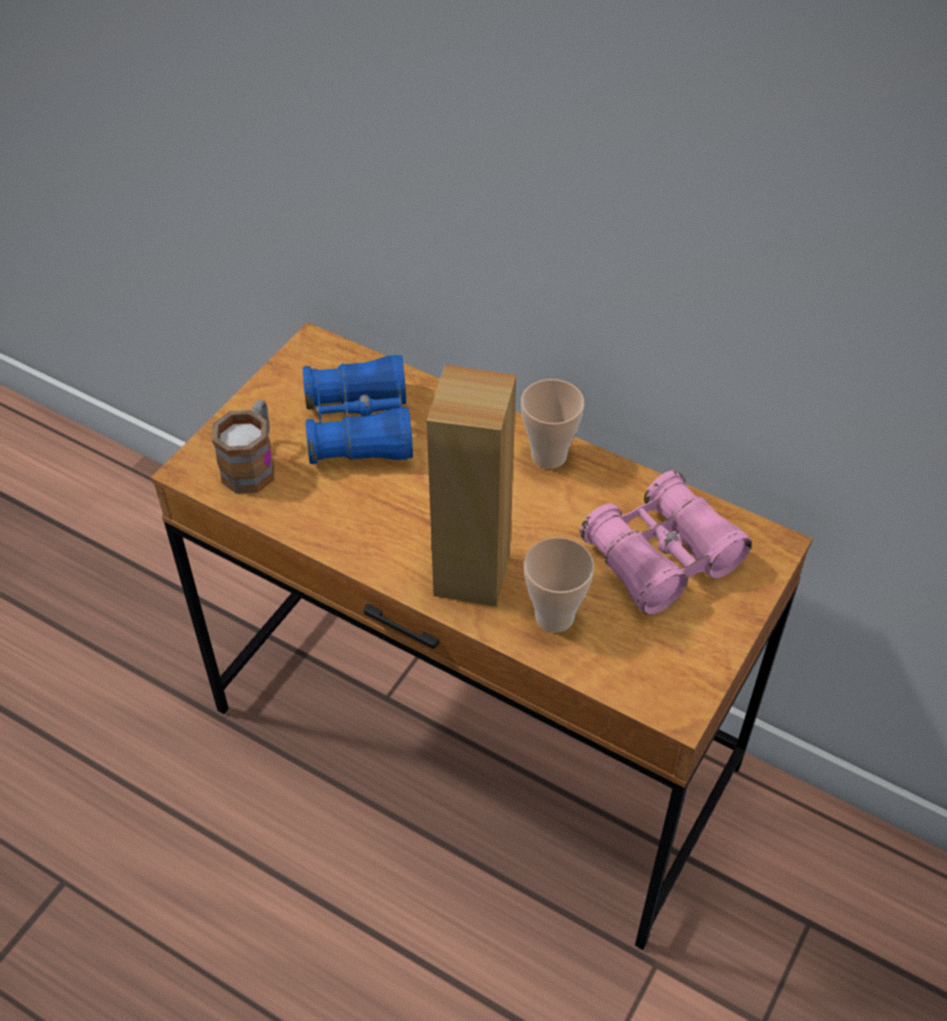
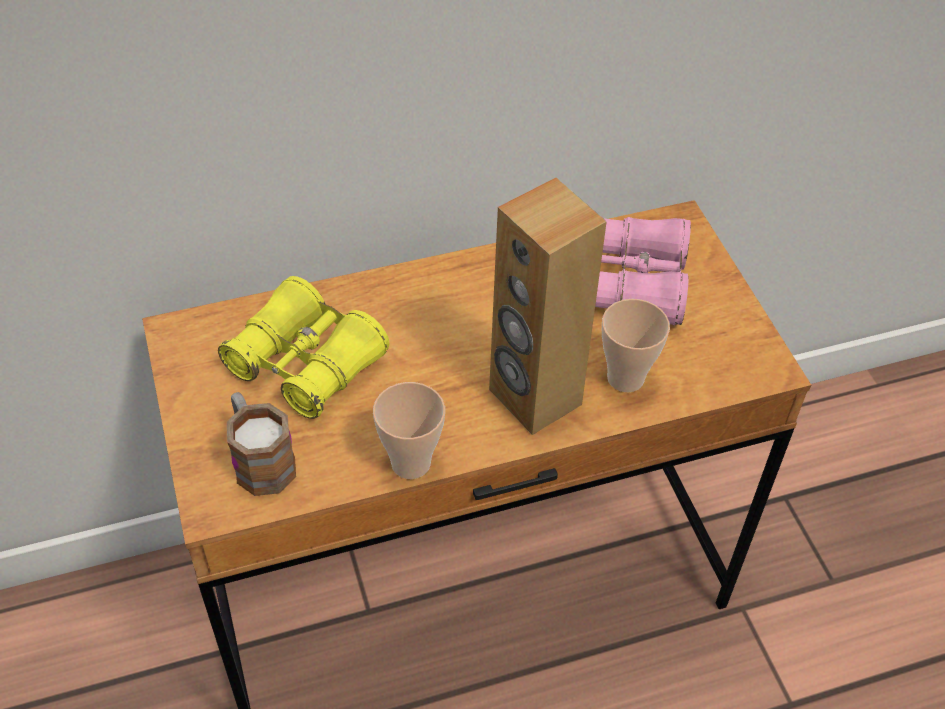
camera: 50 degrees left, 0 degrees up
(360, 427) = (306, 363): blue binoculars -> yellow binoculars
(549, 456) = (470, 275): cup -> cup (411, 463)

